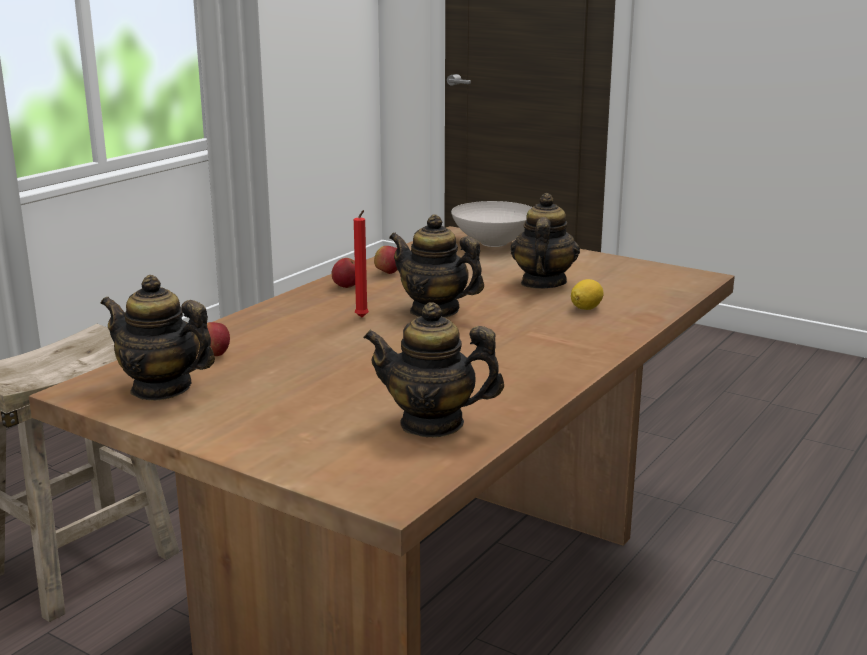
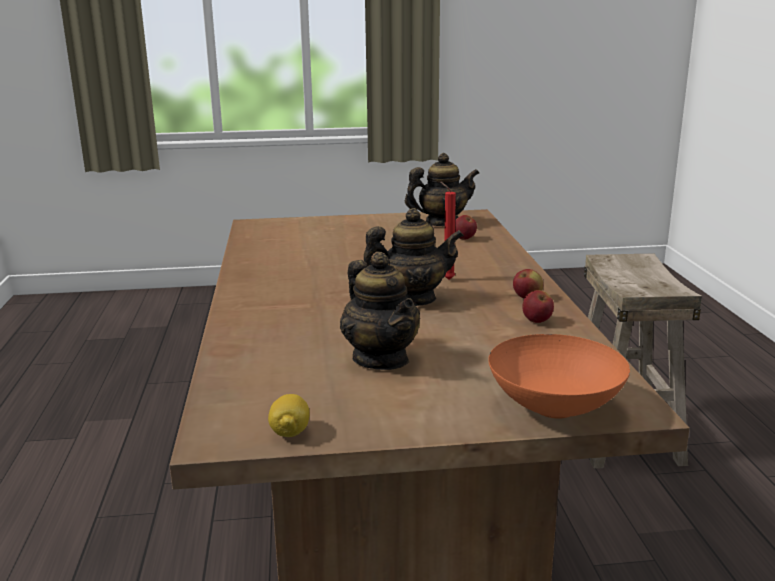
camera: 140 degrees right, 0 degrees up
(432, 423) = (279, 245): teapot -> none
(492, 243) = (556, 407): white bowl -> orange bowl
(586, 308) = (295, 342): lemon -> lemon (290, 433)

